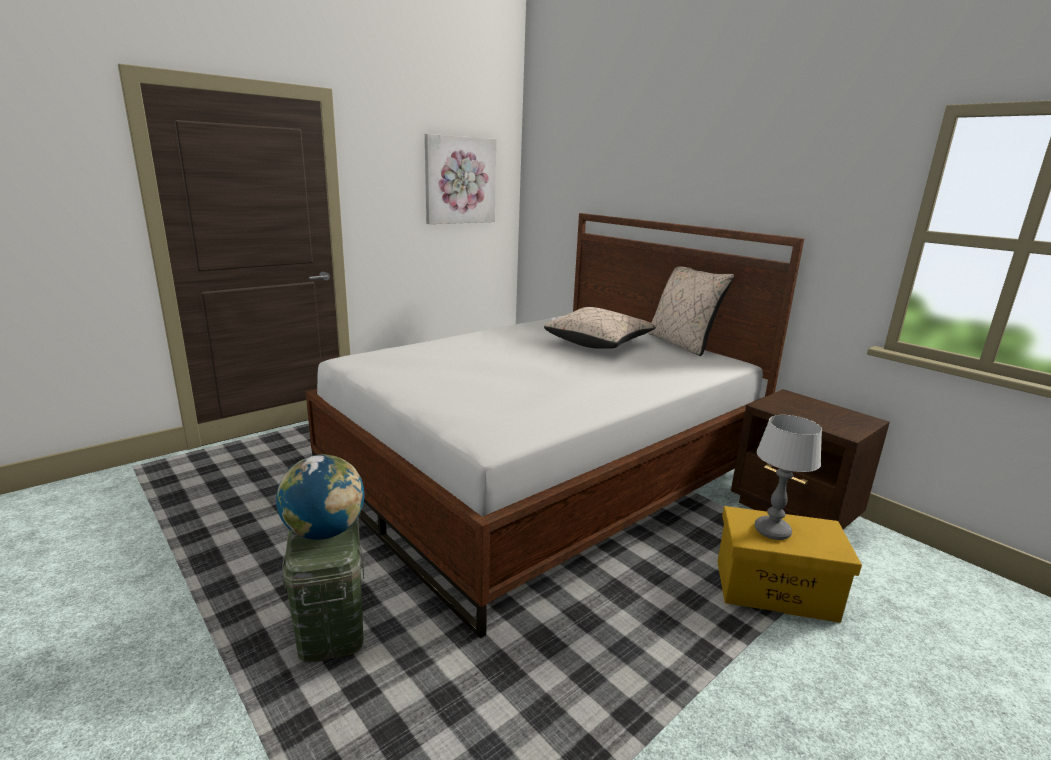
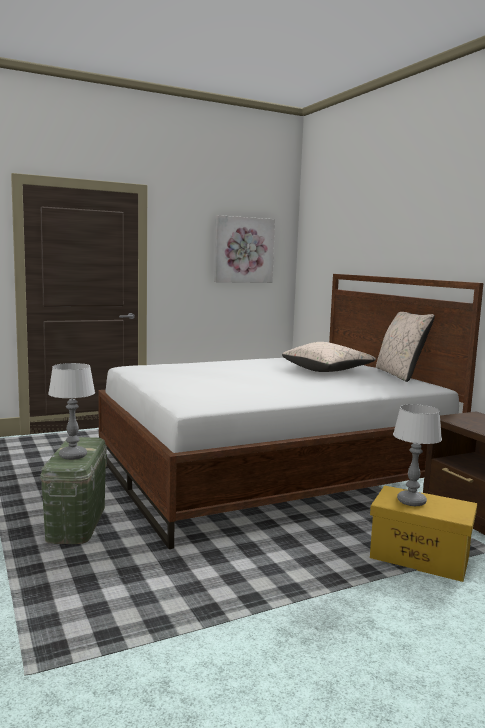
camera: 15 degrees right, 10 degrees down
(324, 531) = (73, 456): globe -> table lamp

